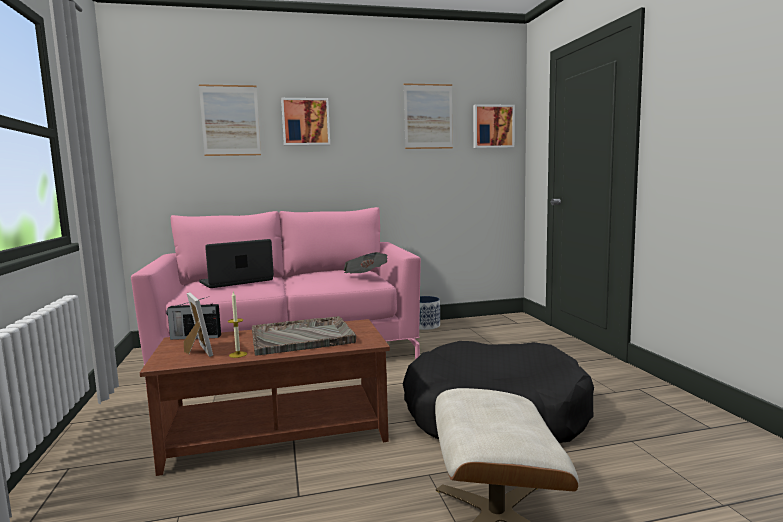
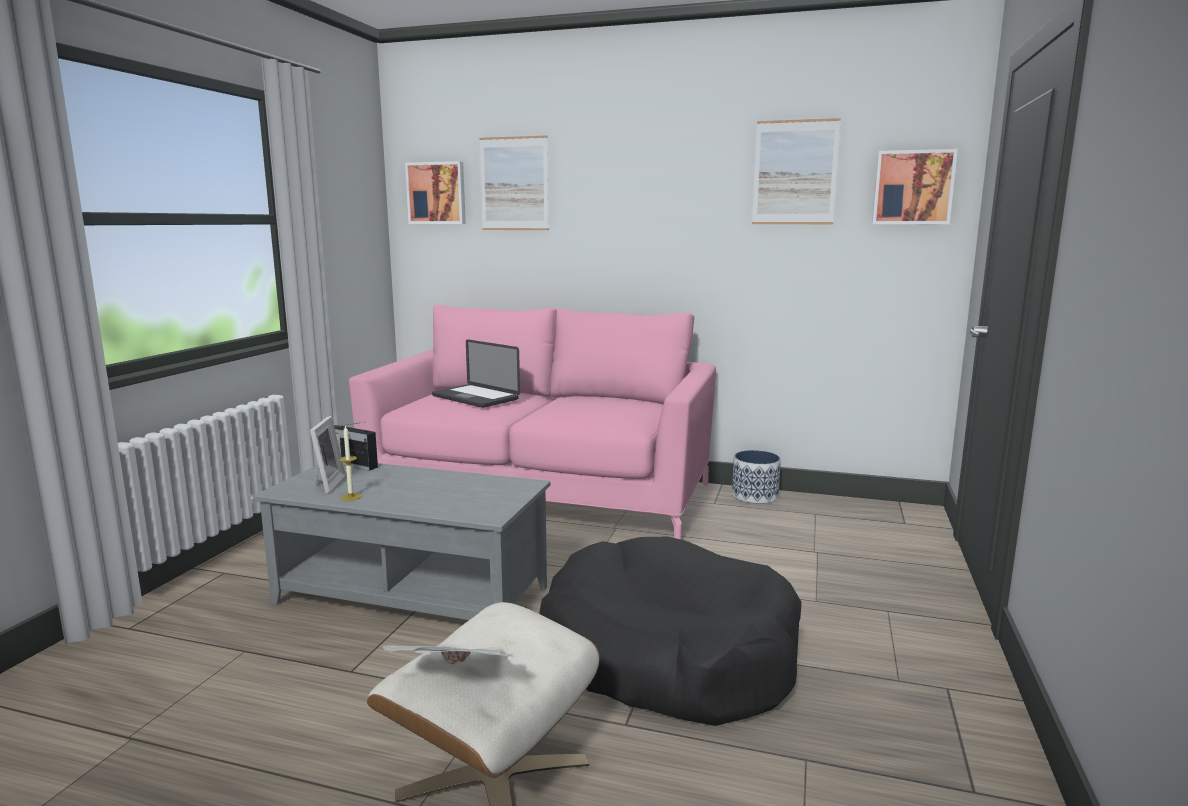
camera: 30 degrees right, 5 degrees up
(236, 281) = (475, 397): laptop -> laptop turned 135 degrees counterclockwise
(277, 433) = (413, 594): brown coffee table -> grey coffee table
(303, 337) = (440, 490): grey tray -> none
(305, 122) = (608, 184): picture -> picture (437, 193)
(365, 276) = (624, 415): newspaper -> newspaper (457, 682)

